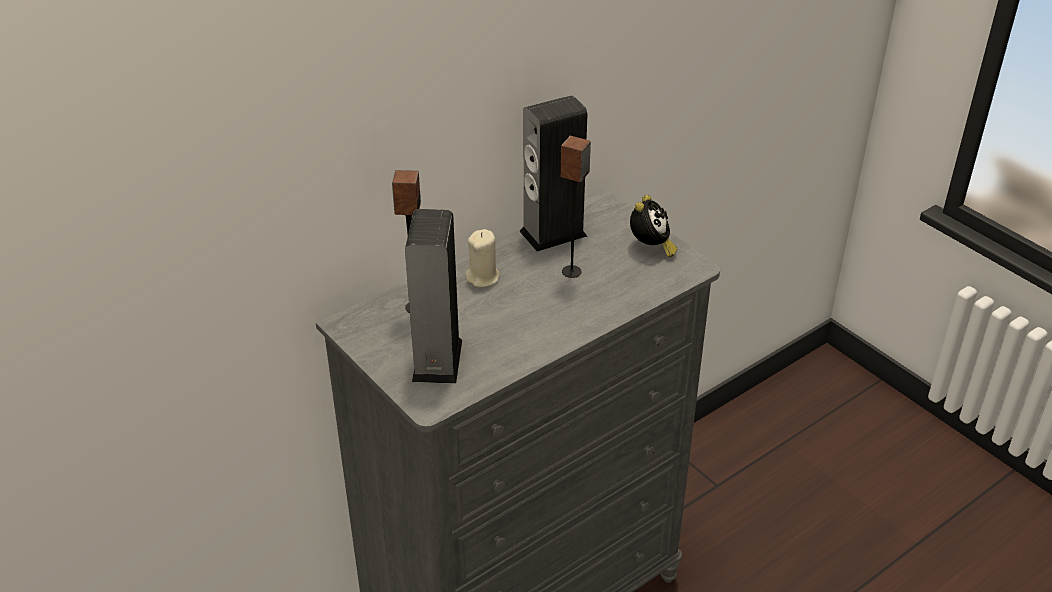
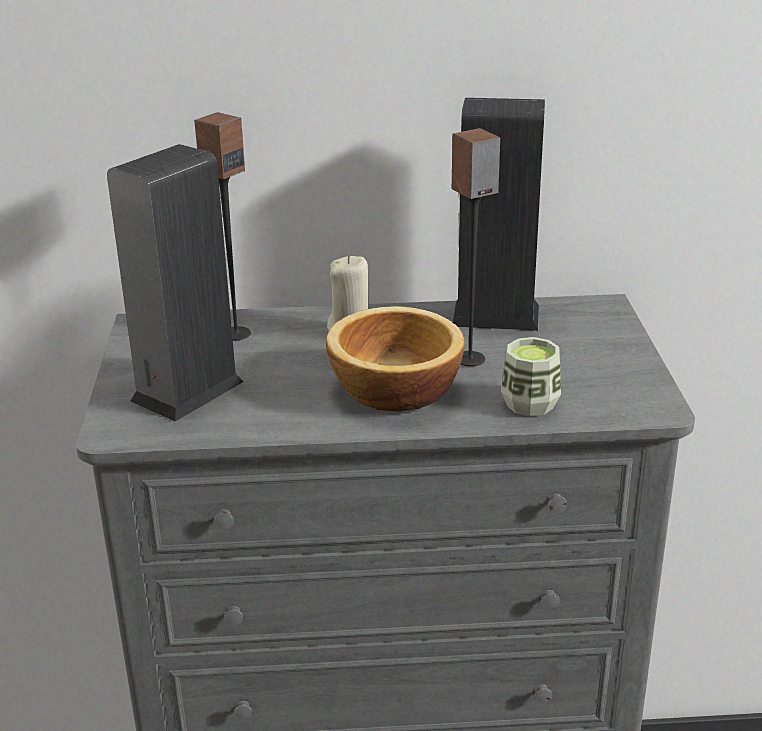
camera: 35 degrees right, 10 degrees down
(552, 310) = (392, 389): none -> bowl
(633, 290) = (530, 404): none -> cup
(651, 248) = (612, 368): alarm clock -> none

